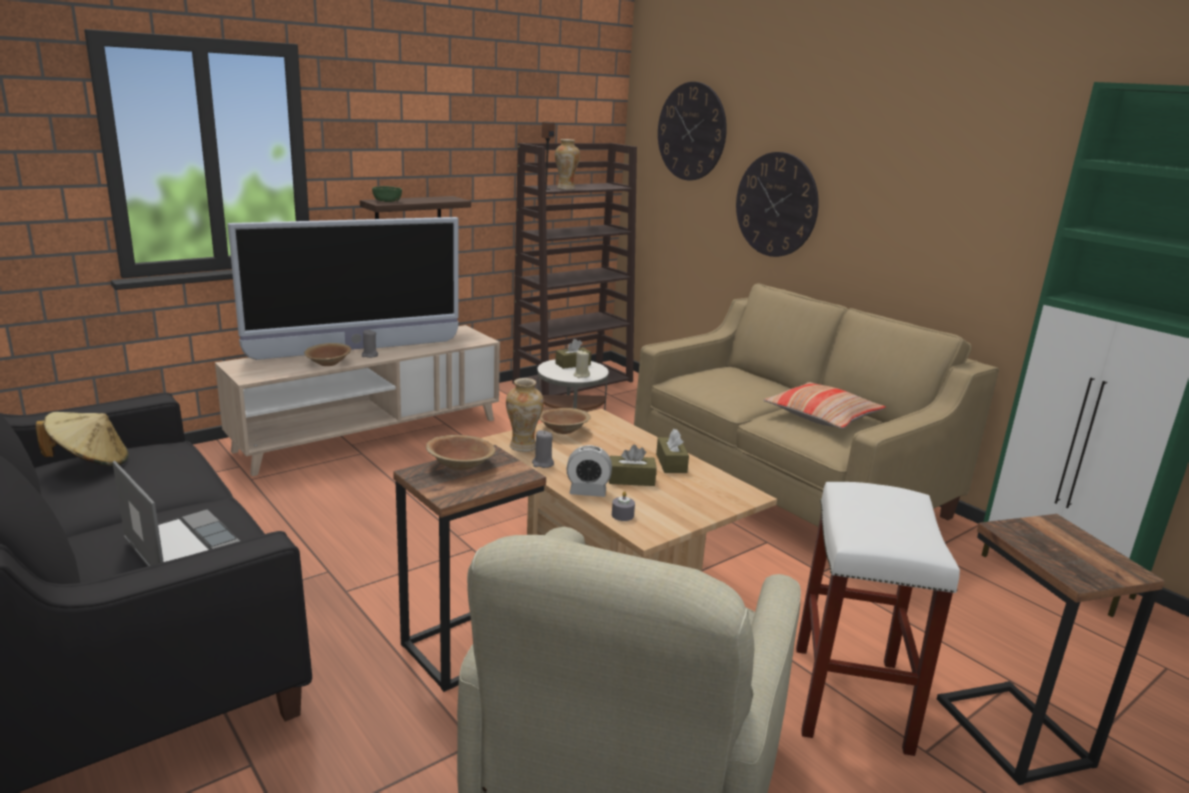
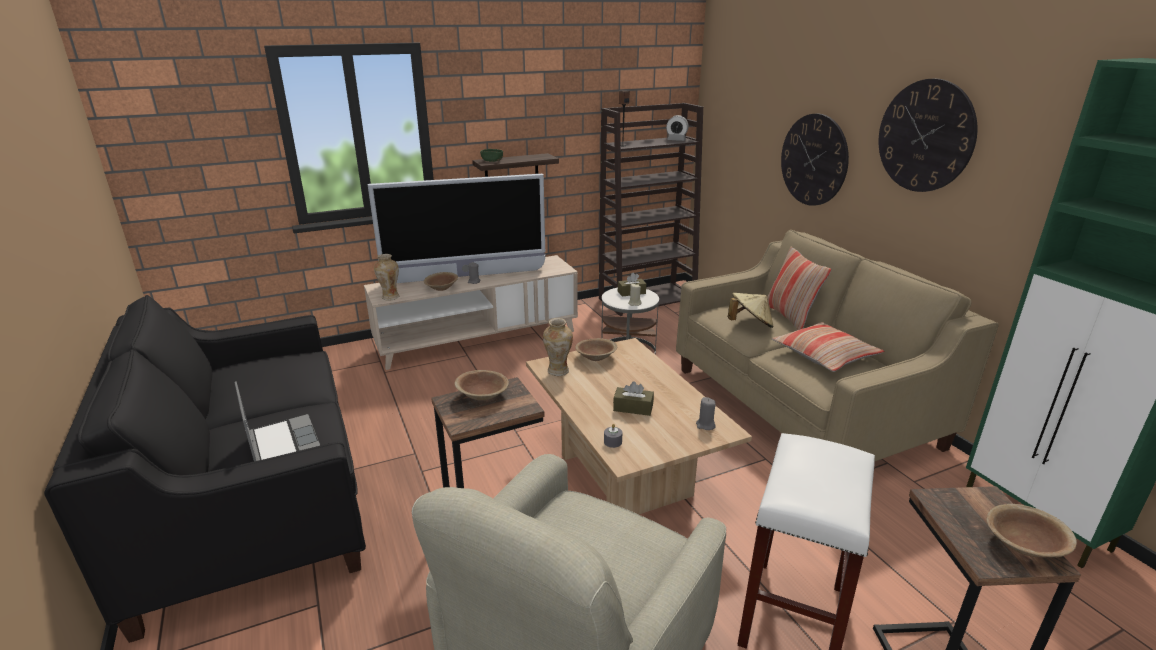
camera: 15 degrees right, 5 degrees up
(90, 463) = (250, 368): beige hat -> beige hat (750, 325)
(542, 463) = (567, 388): grey candle -> grey candle (705, 425)
(565, 188) = (640, 144): vase -> vase (390, 297)
(587, 492) = (593, 417): alarm clock -> alarm clock (676, 140)
(671, 463) = (672, 394): brown tissue box -> none
(691, 131) = (748, 93): wall clock -> wall clock (925, 136)
(768, 381) = (790, 316): none -> pillow
(1104, 561) = (1023, 545): none -> brown bowl

